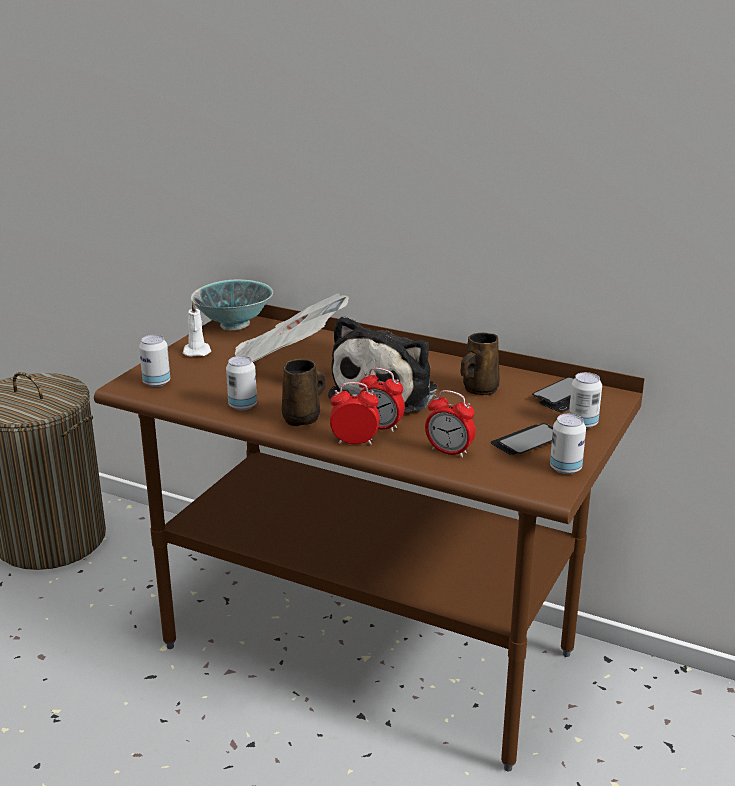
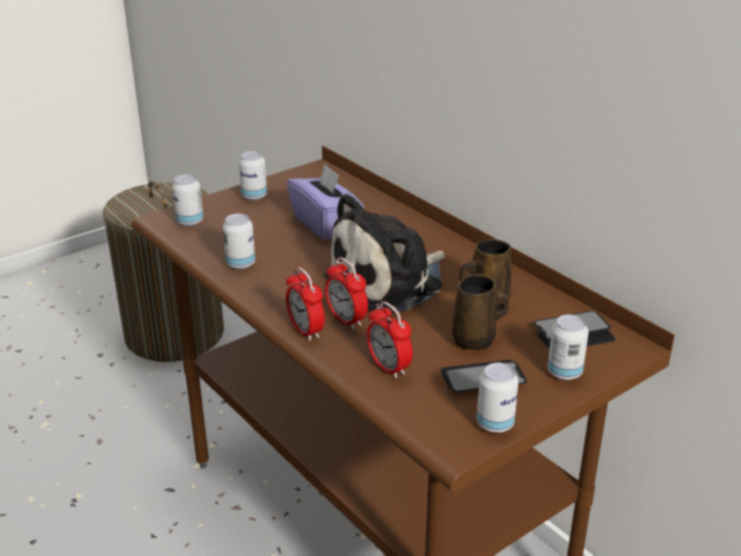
camera: 25 degrees right, 5 degrees up
(197, 351) = (254, 196): white candle -> can
(234, 325) = (312, 176): bowl -> none
(287, 360) = (326, 224): newspaper -> purple tissue box
(303, 418) = (282, 291): brown mug -> brown mug (476, 340)
(354, 442) = (306, 331): alarm clock -> alarm clock turned 150 degrees counterclockwise

